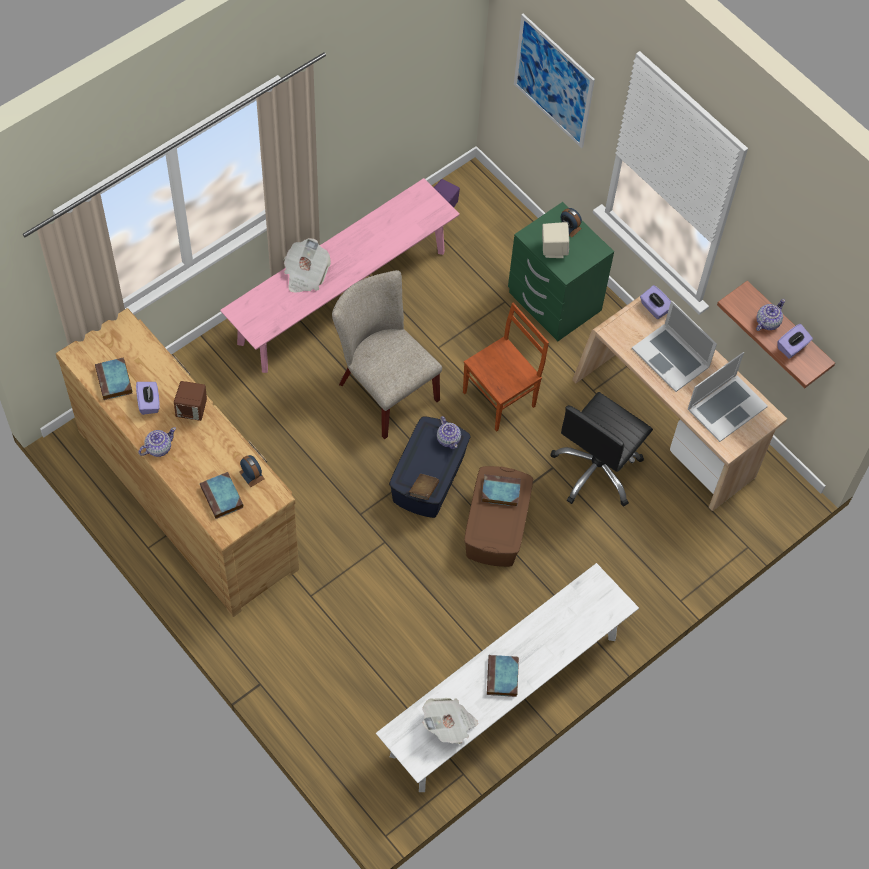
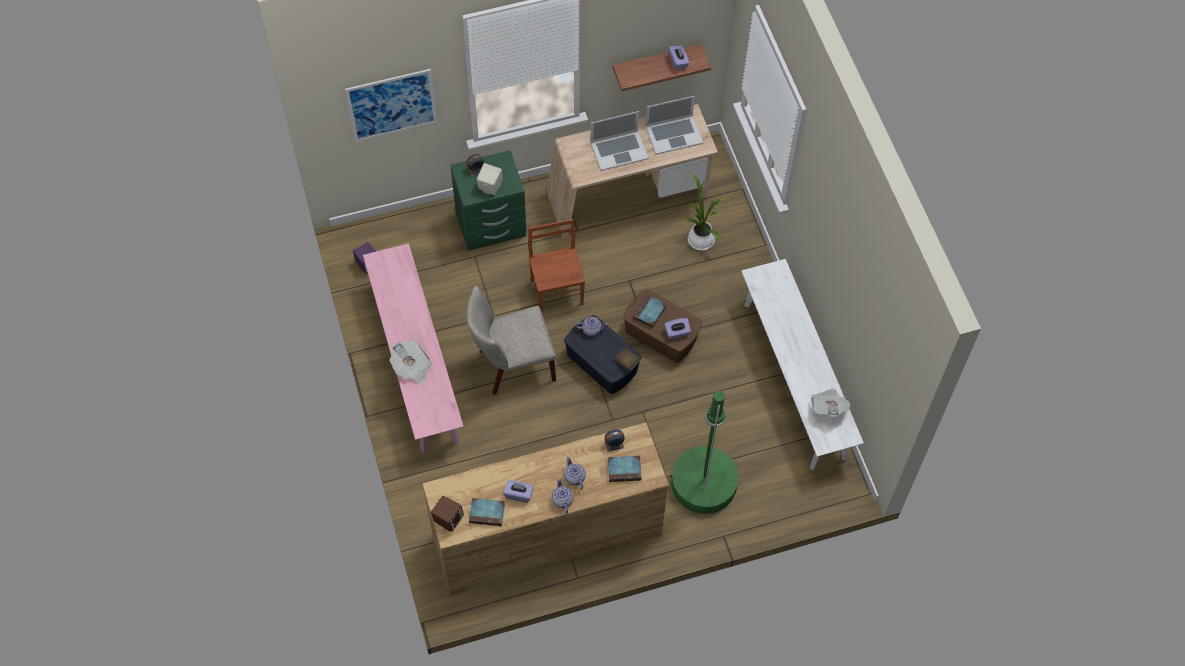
camera: 65 degrees left, 0 degrees up
(192, 410) = (539, 466): brown speaker -> brown speaker (448, 519)
(319, 639) = (703, 483): none -> green floor lamp
(502, 678) = (806, 361): book -> none
(597, 470) = (643, 254): black office chair -> none
(651, 523) = (700, 238): none -> potted plant
(654, 308) = (574, 143): purple tissue box -> purple tissue box (677, 332)
(726, 407) = (674, 134): laptop -> laptop turned 90 degrees clockwise
(767, 322) = (652, 67): teapot -> teapot (574, 478)

